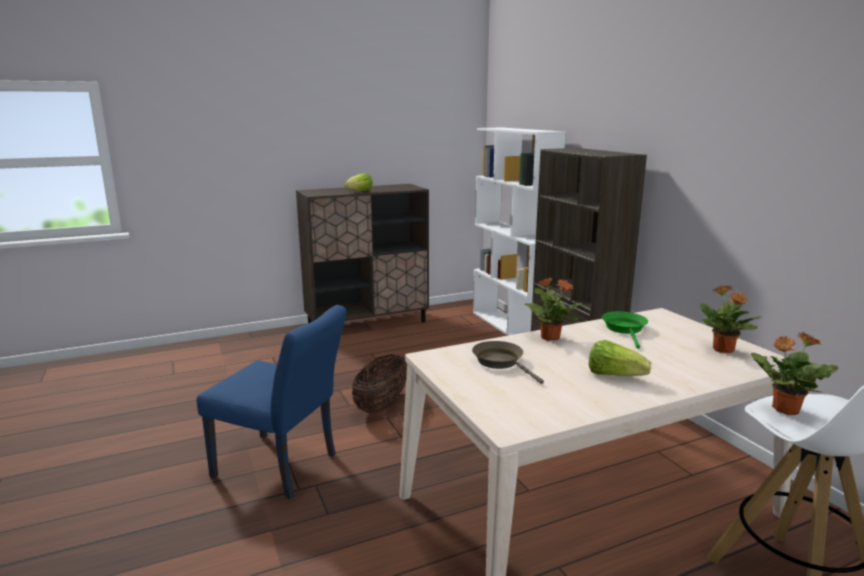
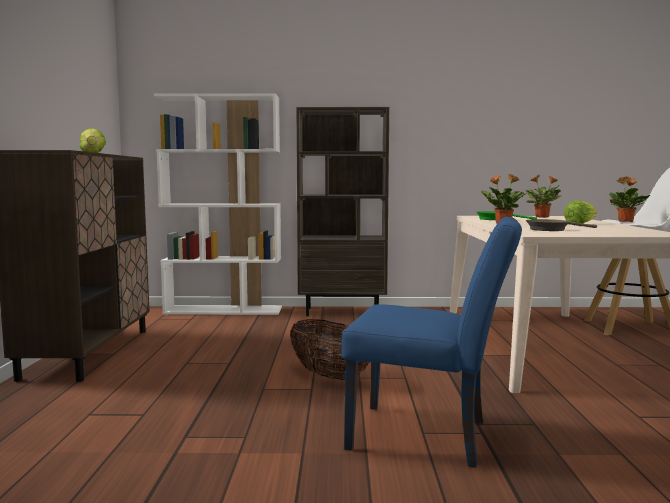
camera: 65 degrees left, 10 degrees down
(283, 467) = (430, 436): blue chair -> blue chair turned 60 degrees clockwise

